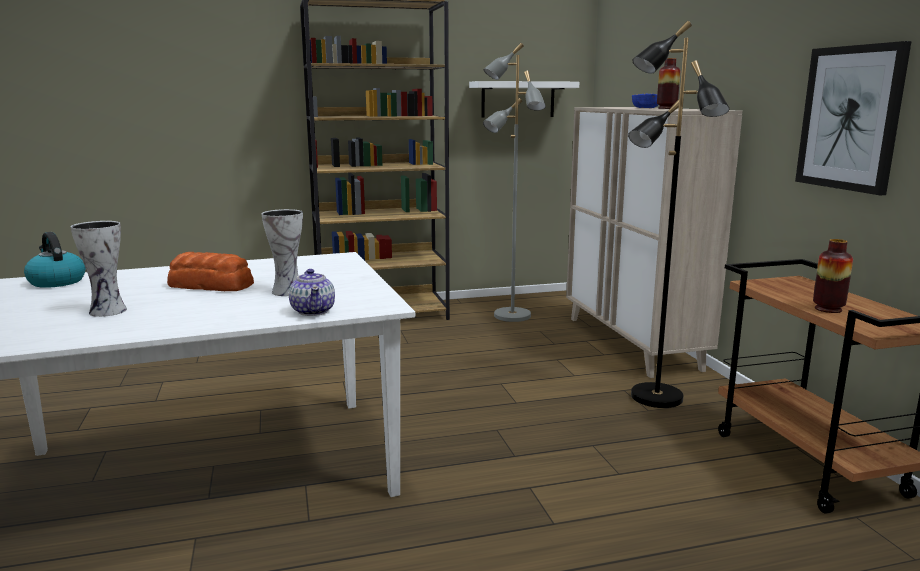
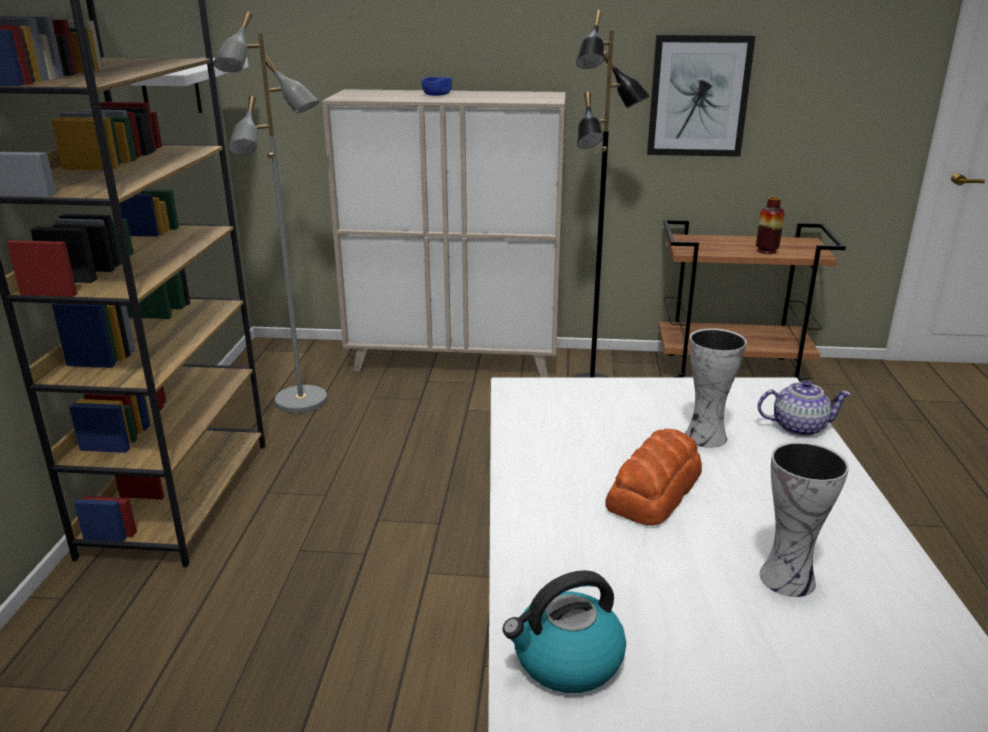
camera: 70 degrees left, 10 degrees up
(666, 108) = (473, 94): vase -> none

